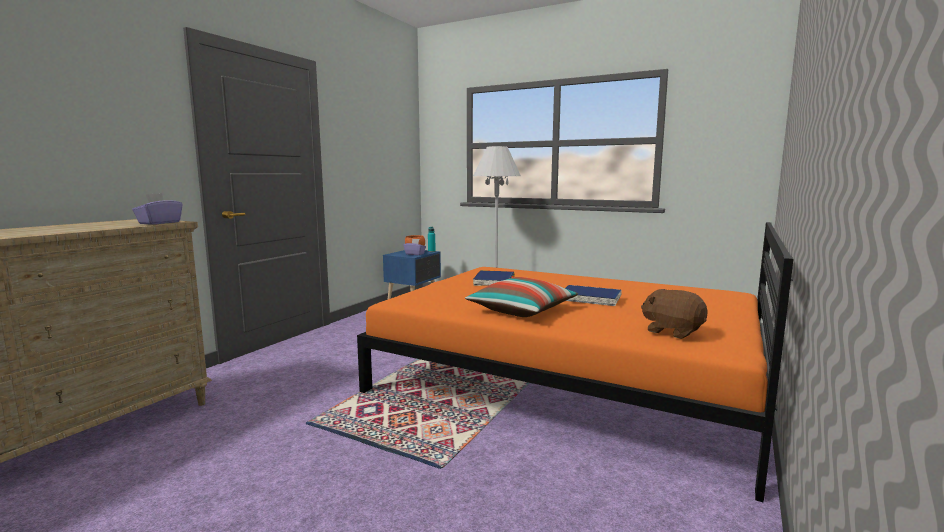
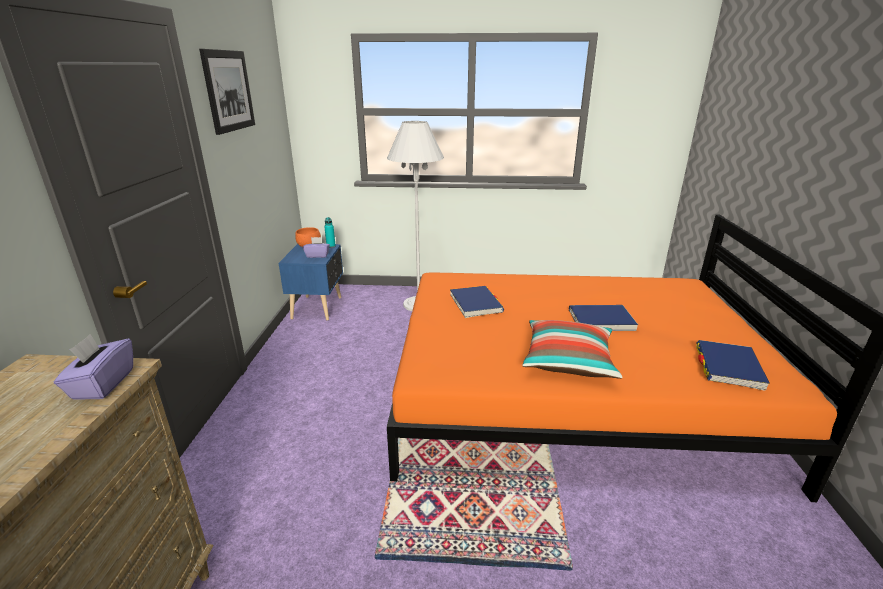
camera: 25 degrees left, 15 degrees up
(357, 119) = (229, 91): none -> picture
(672, 331) = (728, 367): brown plush toy -> blue book

